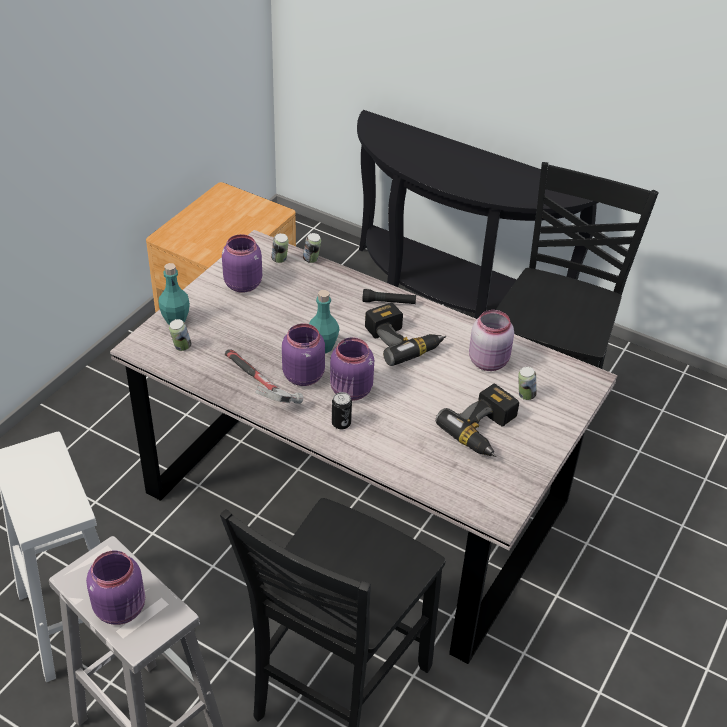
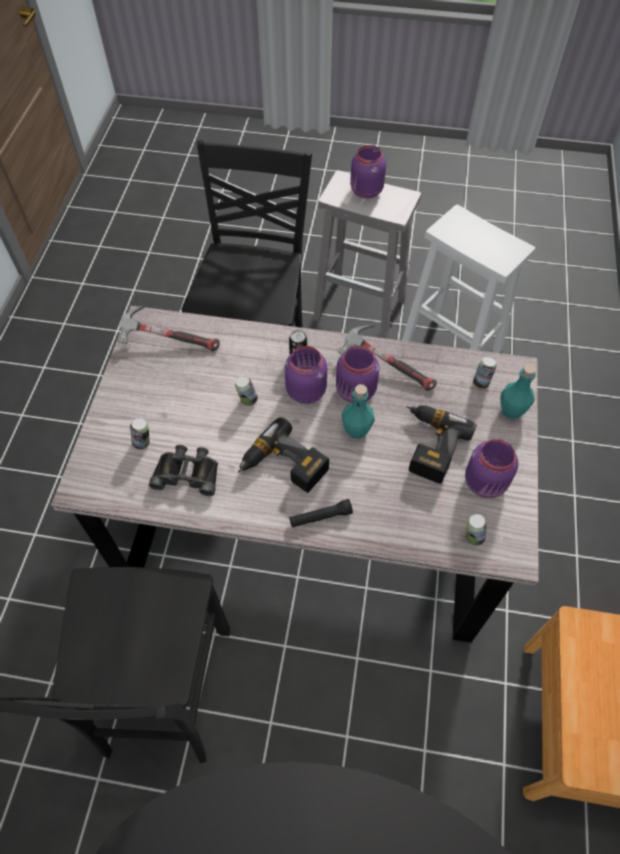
camera: 160 degrees right, 15 degrees up
(311, 260) = (438, 552): can -> can (247, 400)
(476, 483) = (168, 341): none -> hammer
(485, 431) = (172, 391): power drill -> power drill (429, 445)
(489, 361) = (187, 473): pink jar -> black binoculars

